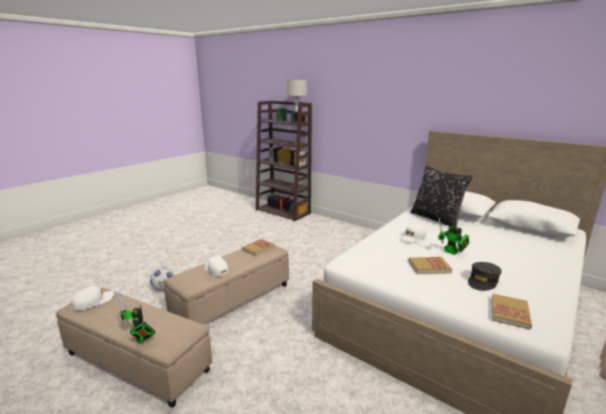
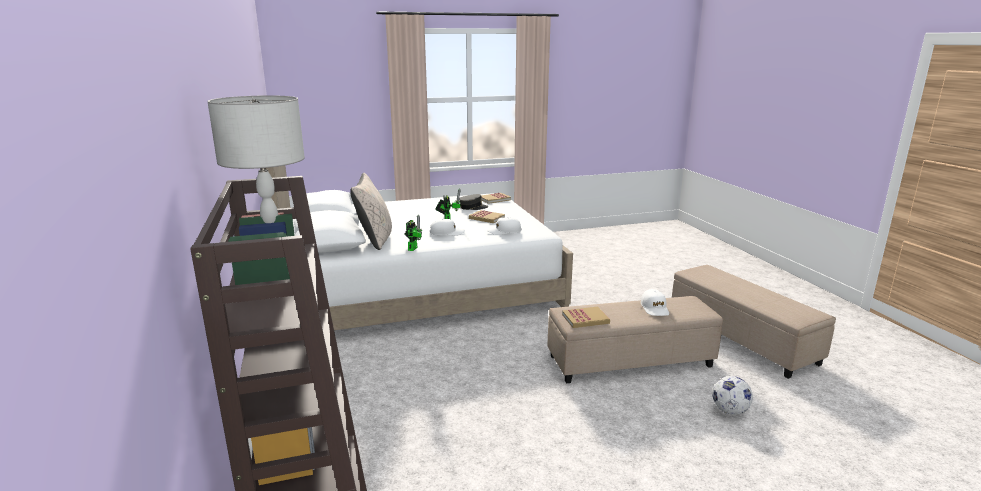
camera: 145 degrees left, 0 degrees up
(93, 301) = (798, 313): white cap -> white cap (504, 231)
(140, 339) = (731, 276): toy robot -> toy robot (413, 248)
(436, 219) = (375, 239): black pillow -> beige pillow

